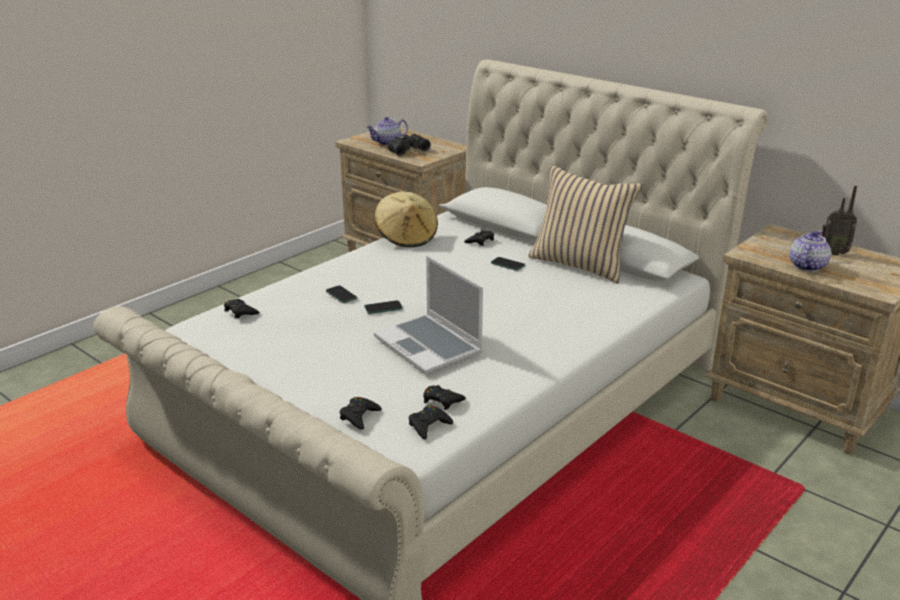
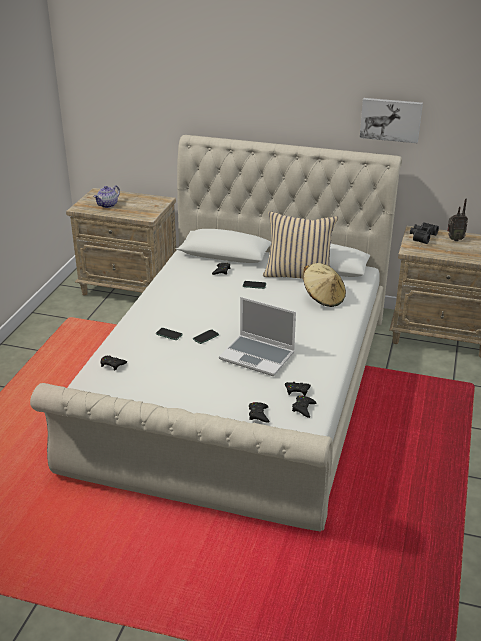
camera: 25 degrees left, 5 degrees up
(406, 238) = (170, 279): beige hat -> beige hat (323, 298)
(407, 150) = (129, 209): black binoculars -> black binoculars (421, 237)
(759, 52) = (390, 119): none -> picture
(806, 266) = (447, 252): teapot -> none

